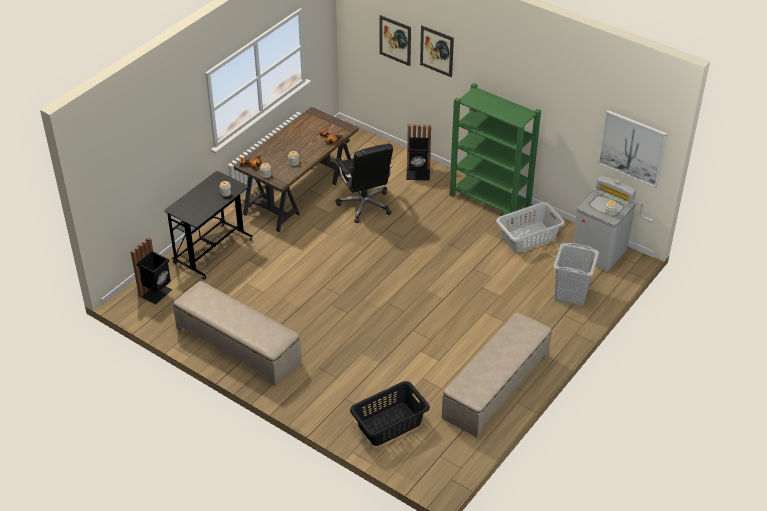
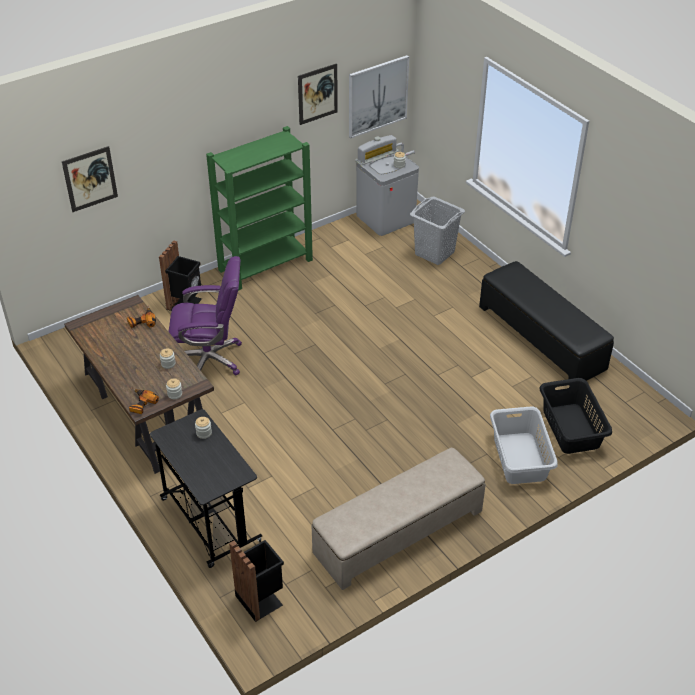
camera: 70 degrees left, 0 degrees up
(364, 204) = (209, 359): black office chair -> purple office chair
(436, 51) = (148, 151): picture -> picture (317, 94)
(496, 386) = (542, 337): beige bench -> black bench
(528, 237) = (338, 256): grey laundry basket -> grey laundry basket (519, 458)

